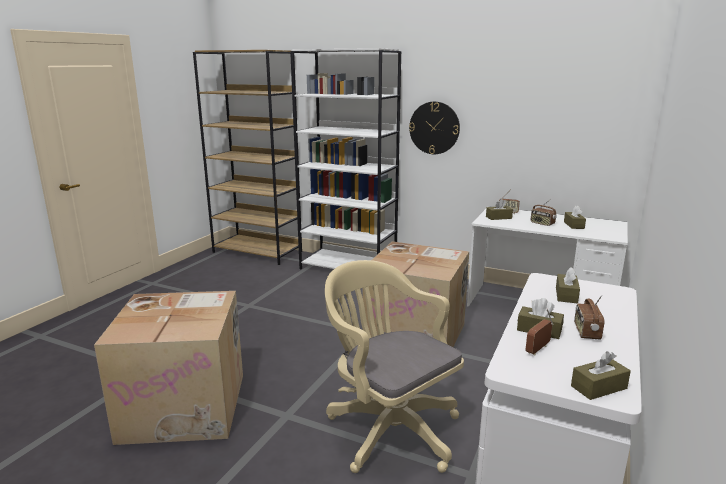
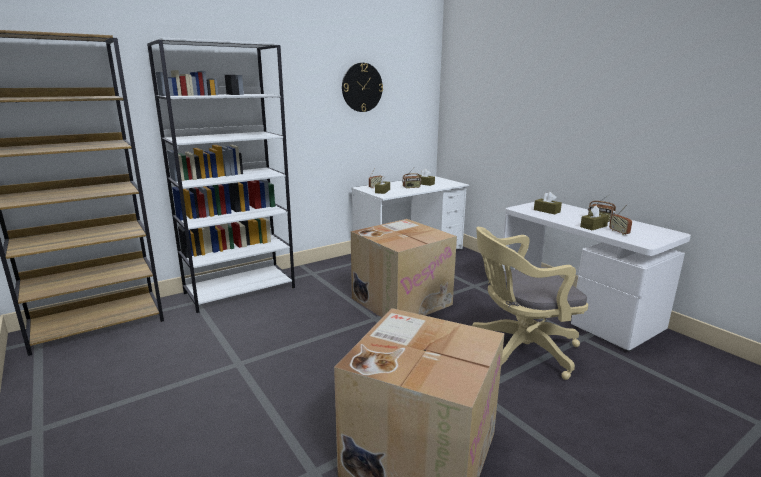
camera: 60 degrees left, 0 degrees up
(434, 128) = (297, 125): wall clock -> wall clock (362, 87)
(598, 387) = (664, 233): brown tissue box -> none

